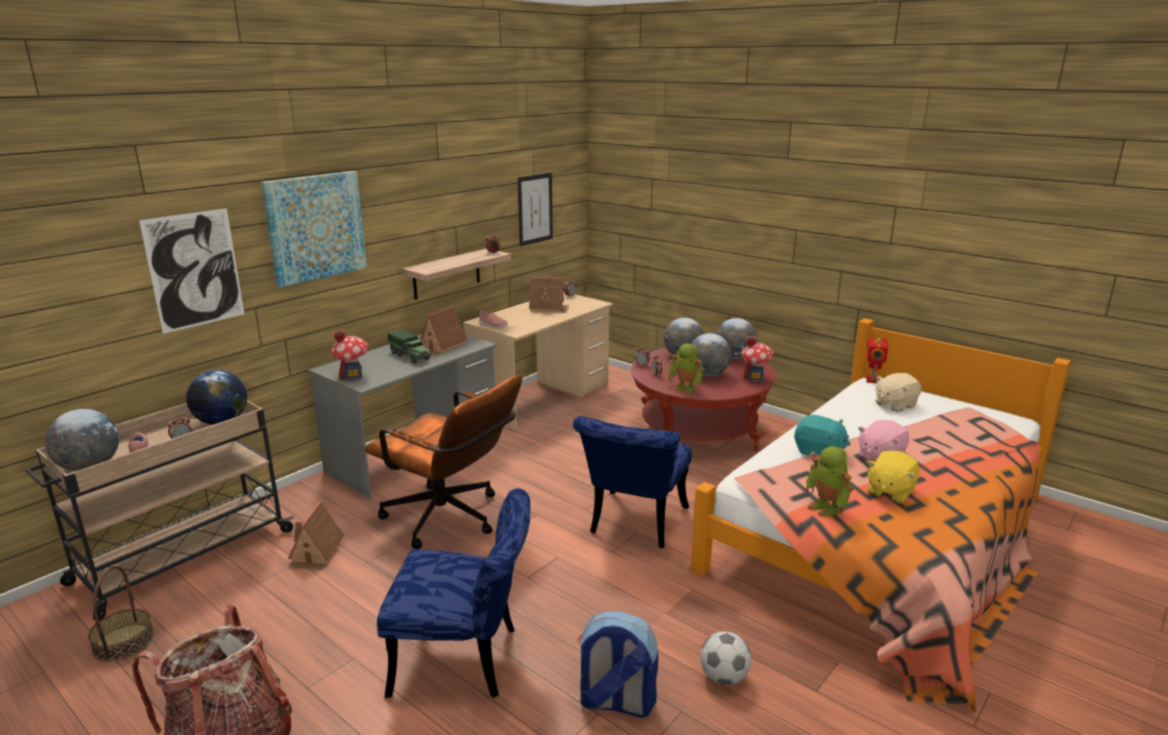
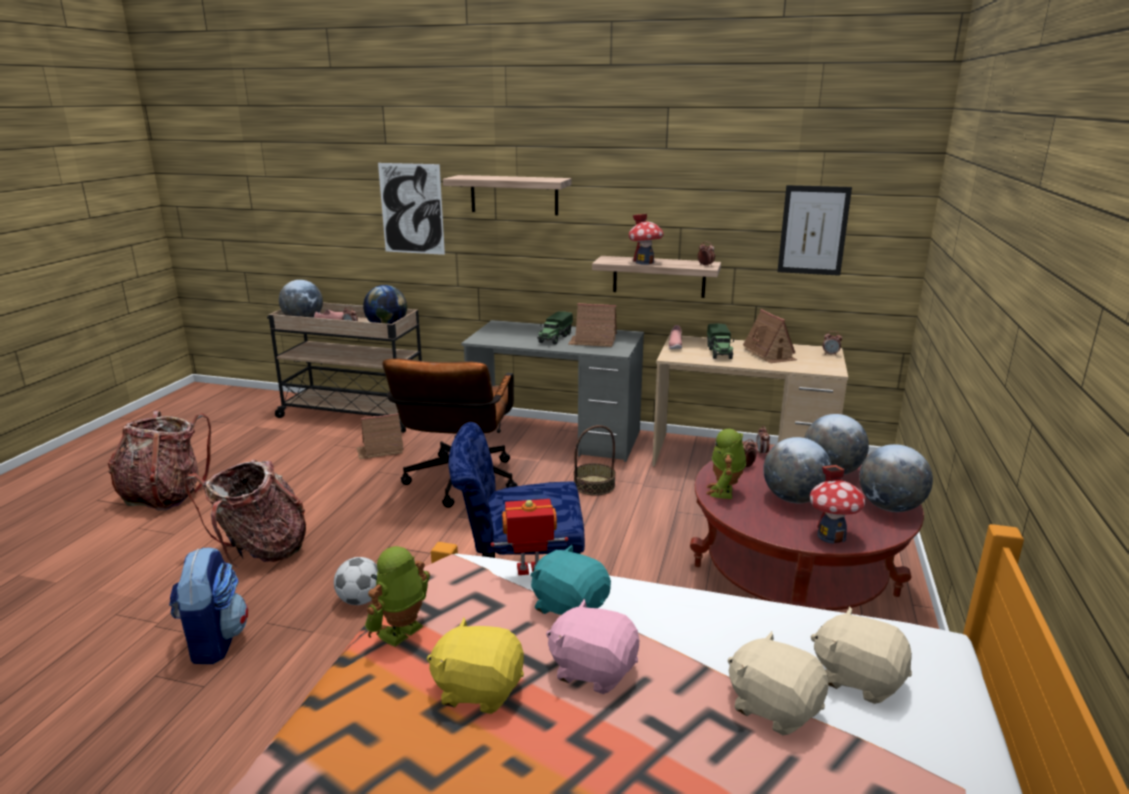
camera: 65 degrees right, 0 degrees up
(124, 642) = (259, 431): basket -> basket (594, 485)
(315, 227) = (514, 195): picture -> shelf
(353, 376) = (490, 333): toy house -> toy house (644, 262)
(467, 661) = (261, 551): blue chair -> backpack
(526, 318) = (719, 352): none -> toy truck
(723, 677) = (259, 705): football -> football (360, 600)
(818, 451) = (569, 607): turquoise plush toy -> turquoise plush toy turned 120 degrees clockwise
(872, 380) = (952, 642): toy robot -> toy robot (530, 570)
(912, 426) = (774, 706): none -> beige plush toy

